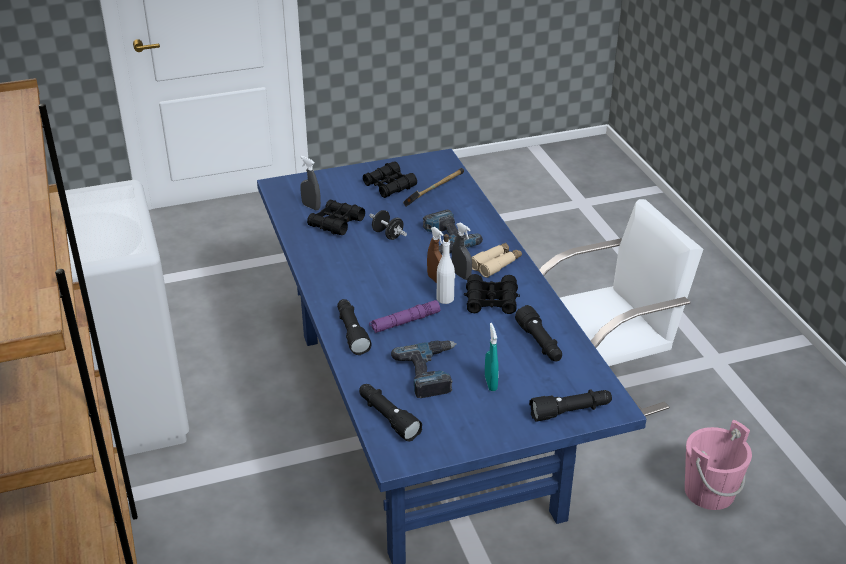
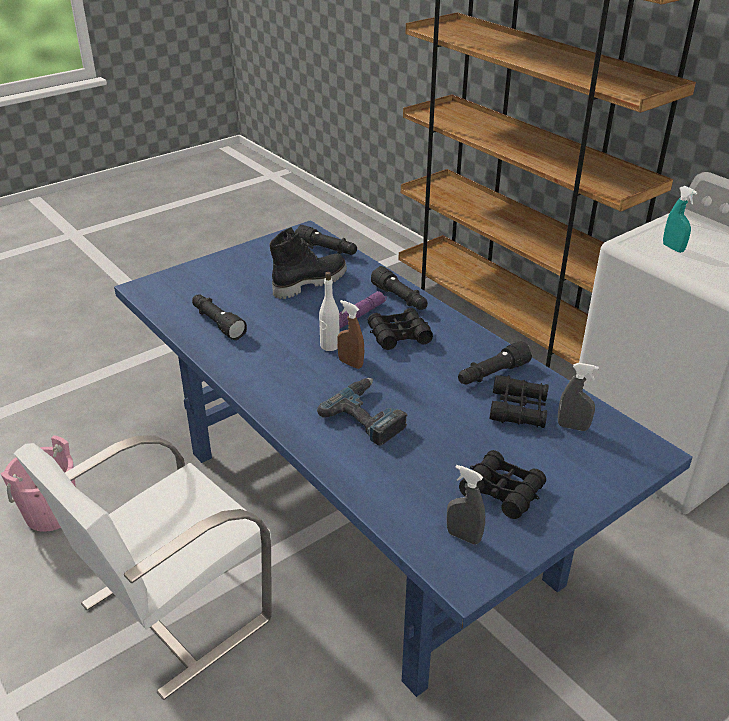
camera: 160 degrees right, 0 degrees up
(387, 234) = (443, 408): black dumbbell -> none
(431, 372) = (309, 283): power drill -> black boot
(433, 194) = (427, 490): hammer -> none
(461, 275) = (325, 374): grey spray bottle -> grey spray bottle (463, 536)
(490, 383) = (254, 284): turquoise spray bottle -> turquoise spray bottle (673, 248)
(491, 301) = (279, 353): black binoculars -> black binoculars (399, 335)
(495, 264) = (291, 397): beige binoculars -> none
(570, 411) = (180, 278): black flashlight -> black flashlight (492, 374)

